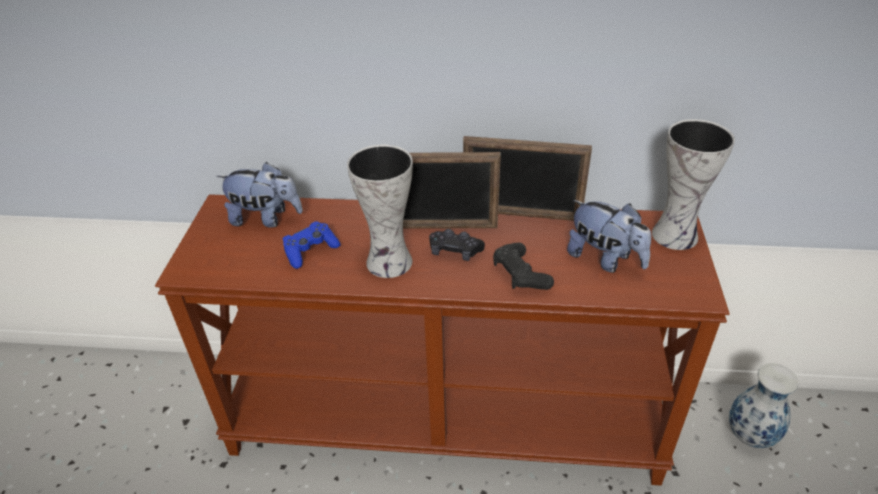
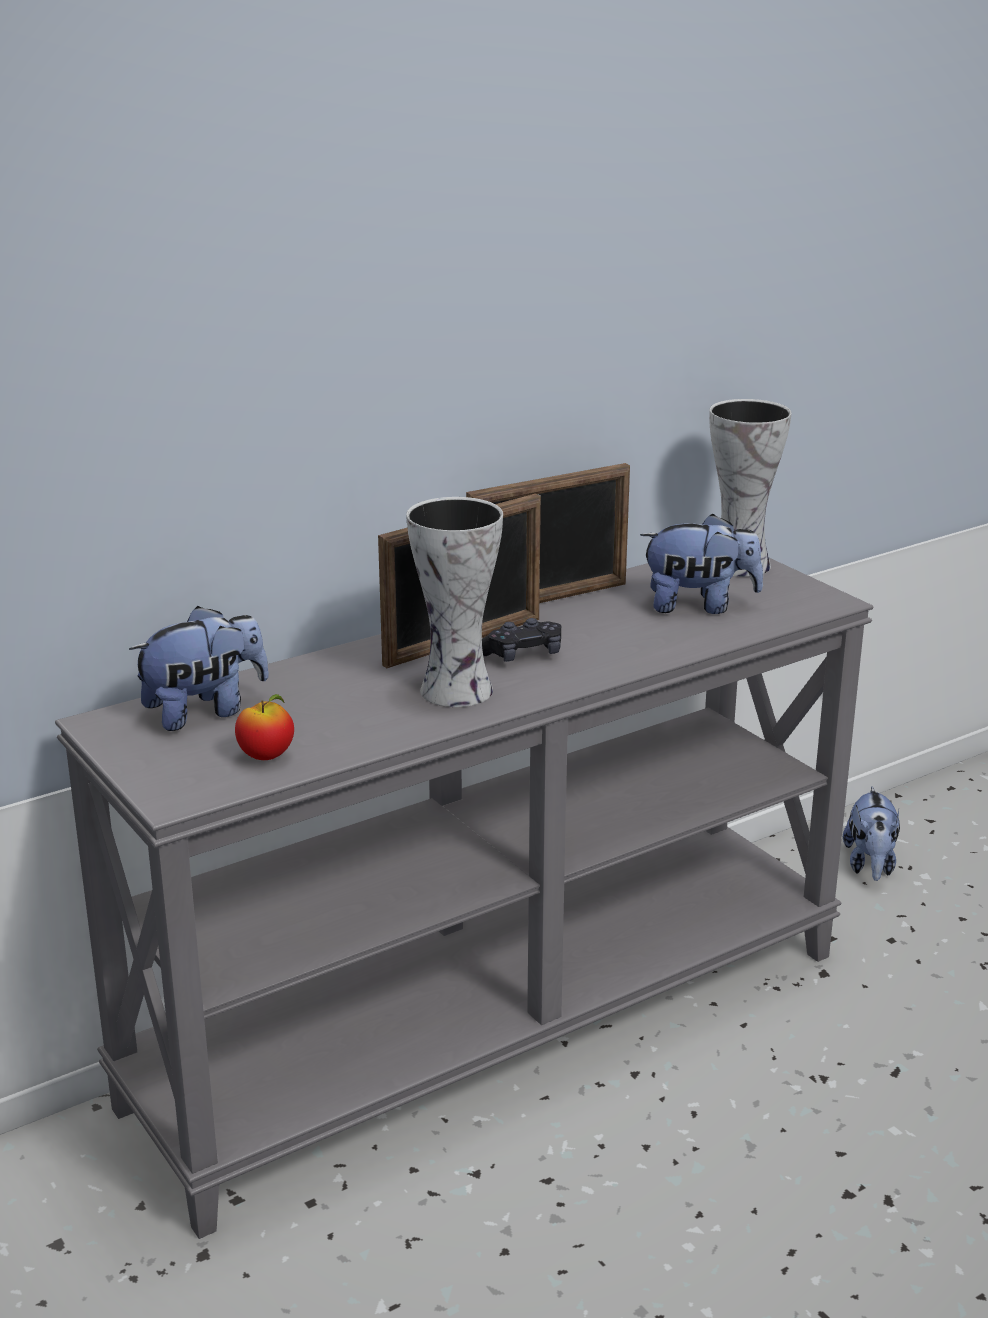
camera: 40 degrees left, 15 degrees down
(250, 264) = (266, 756): none -> apple
(310, 251) = (331, 717): blue game controller -> none
(445, 418) = (493, 1024): brown console table -> grey console table
(520, 275) = (630, 647): black game controller -> none
(751, 436) = (870, 865): vase -> plush toy

